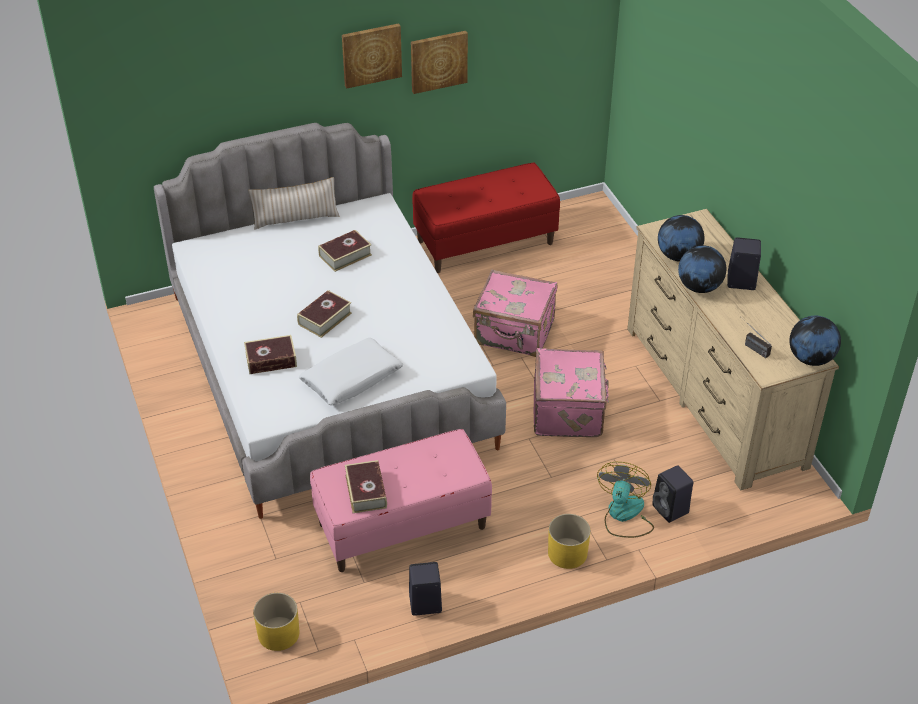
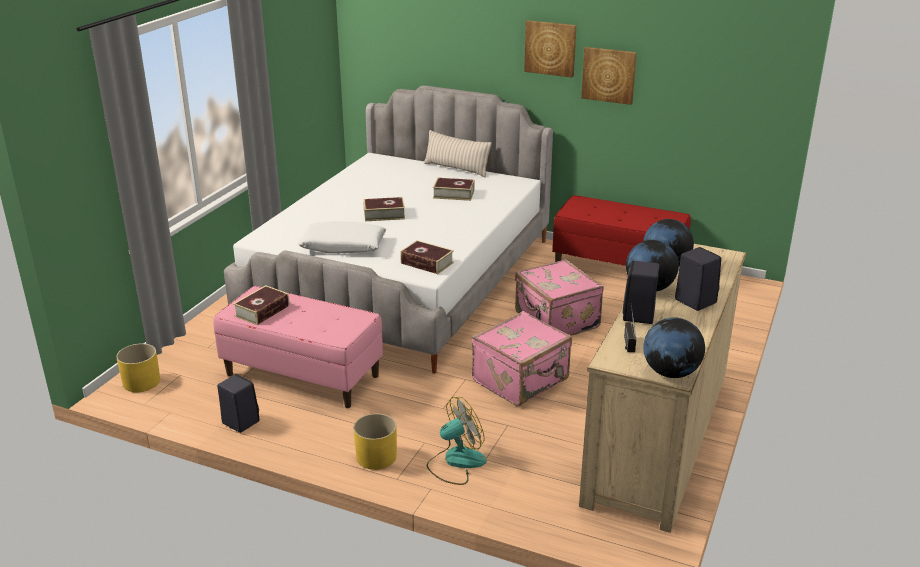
camera: 45 degrees right, 15 degrees down
(271, 360) = (317, 217): book -> book (427, 263)
(671, 510) = (498, 482): black speaker -> black speaker (639, 316)

